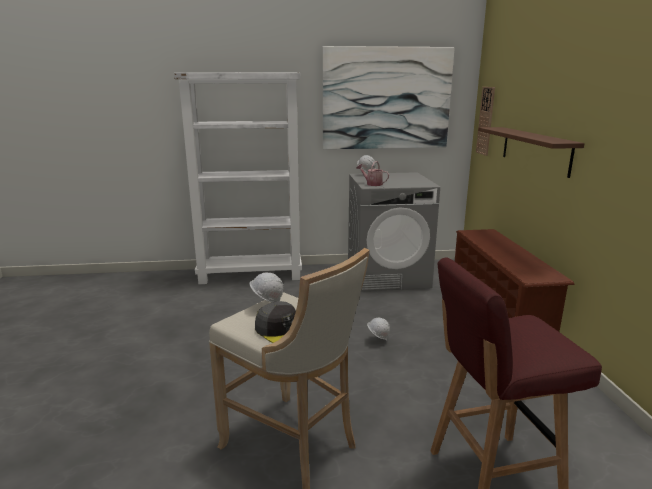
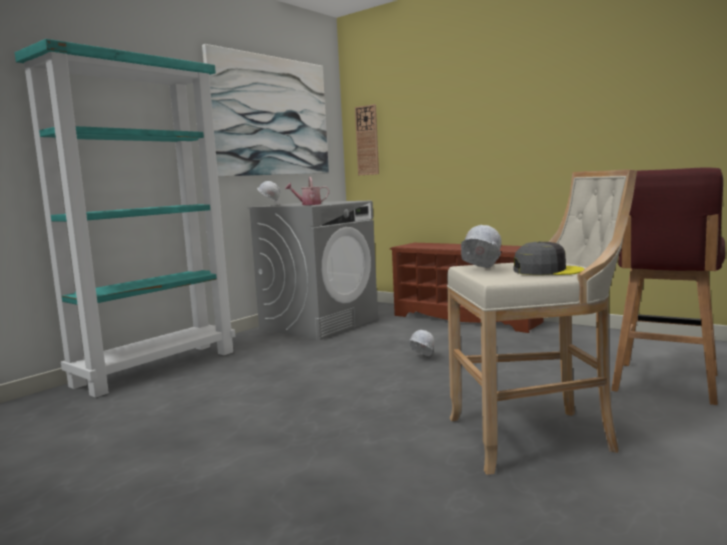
camera: 45 degrees left, 10 degrees down
(251, 275) = (157, 367): white bookcase -> turquoise bookcase
(535, 150) = (457, 149): brown shelf -> none

